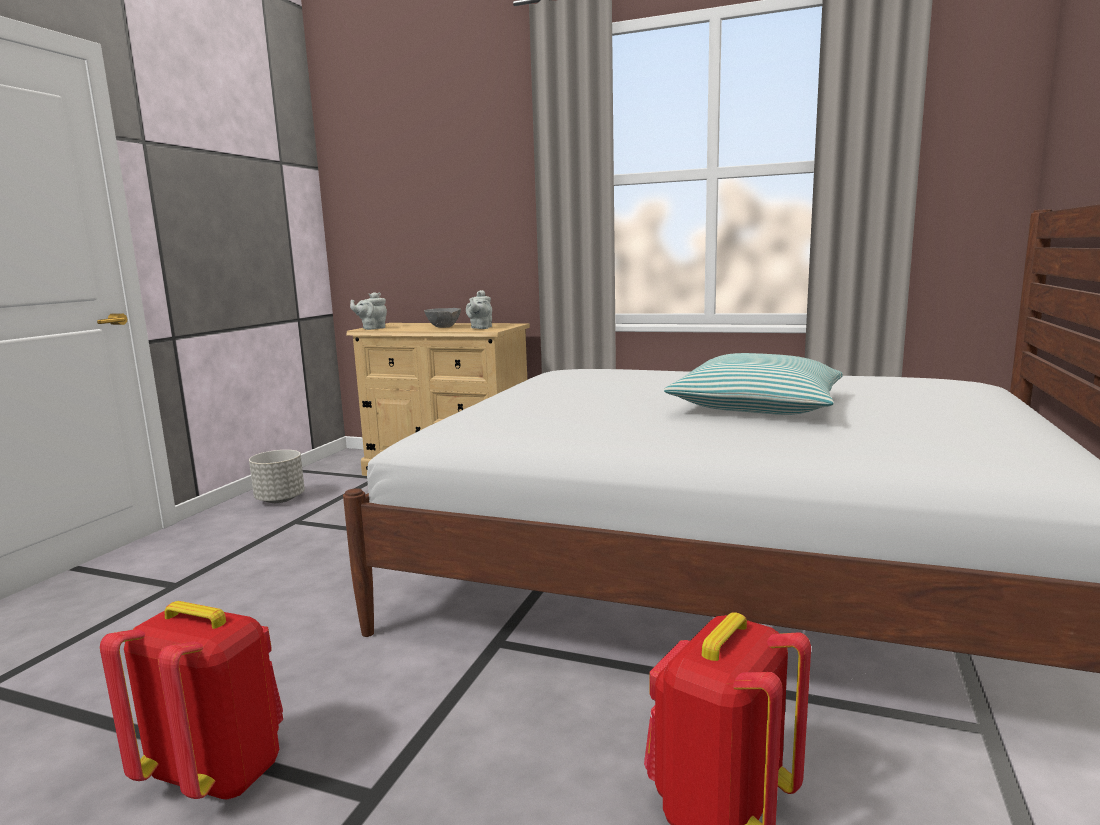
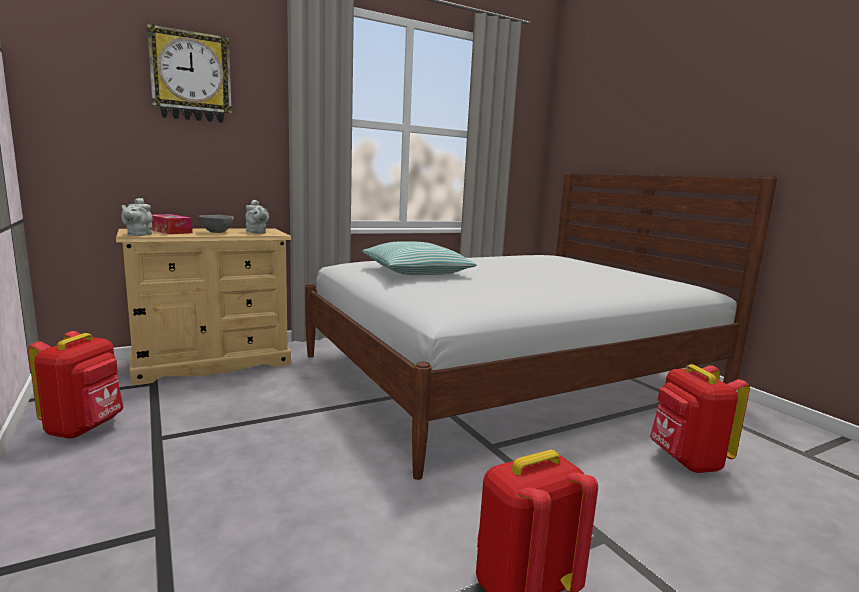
camera: 50 degrees left, 0 degrees up
(280, 499) = (85, 428): grey planter -> red backpack
(413, 325) = (170, 231): none -> tissue box
(448, 159) = (191, 77): none -> wall clock
(757, 405) = (541, 273): pillow -> pillow (416, 271)

